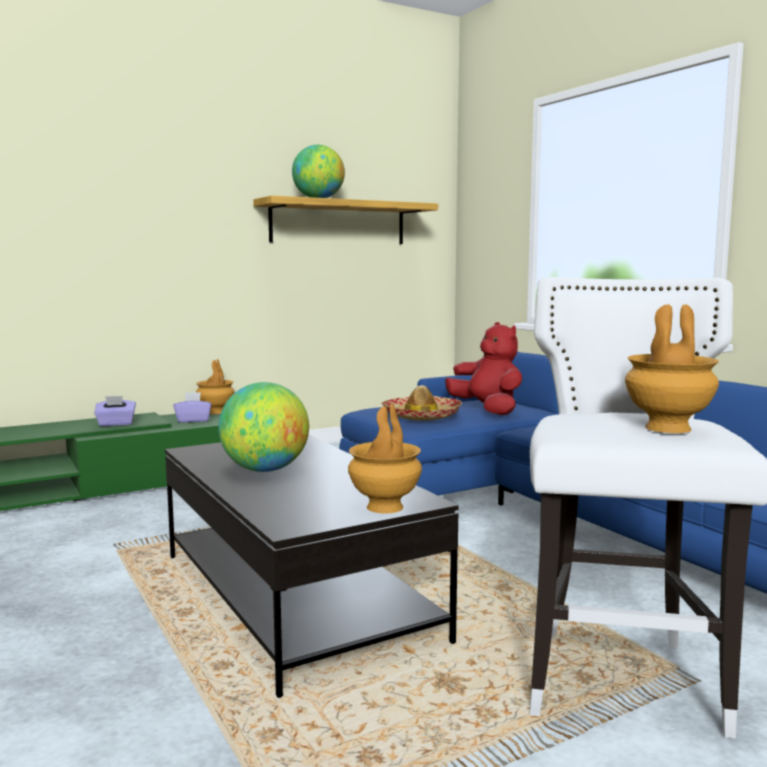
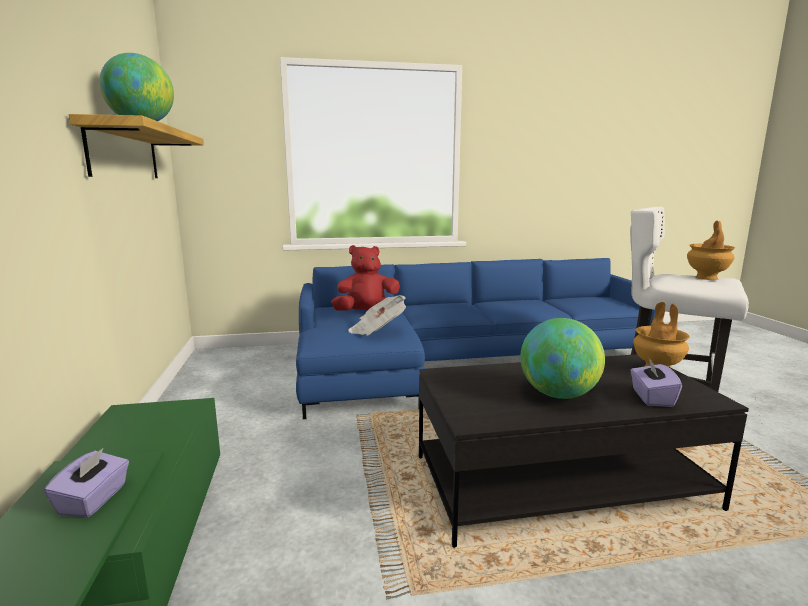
camera: 70 degrees left, 5 degrees up
(193, 420) = (146, 437): purple tissue box -> purple tissue box (651, 398)
(216, 412) = (121, 419): brown vase -> none
(421, 416) = (377, 330): hat -> newspaper

